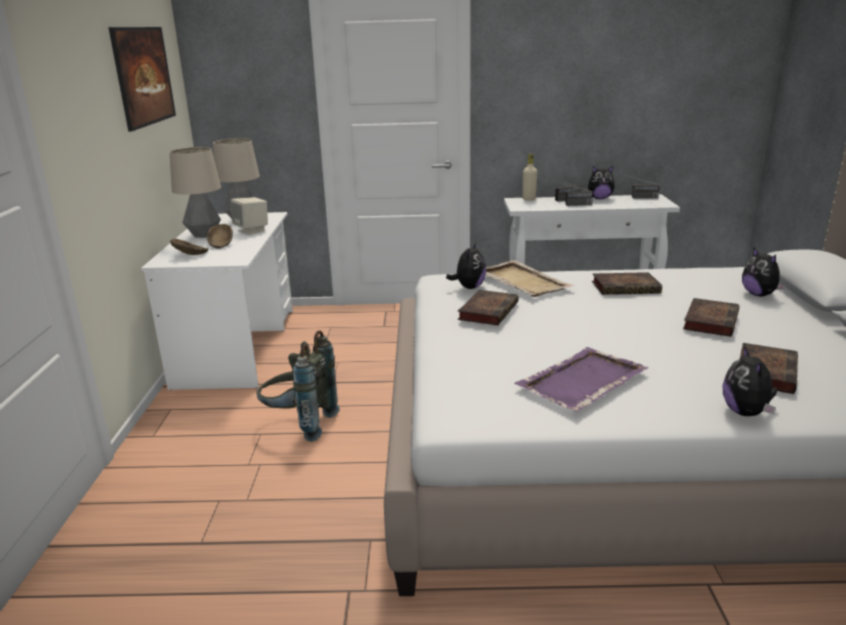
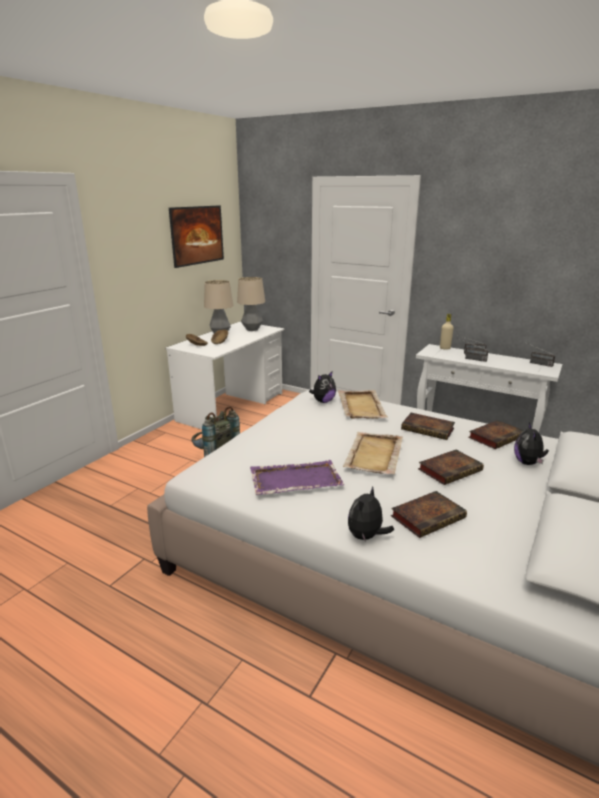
camera: 30 degrees right, 0 degrees up
(252, 231) = (247, 337): beige speaker -> none
(488, 311) = (309, 419): book -> book (496, 437)
(599, 198) = (501, 358): plush toy -> none
(619, 329) = (373, 455): none -> beige tray

